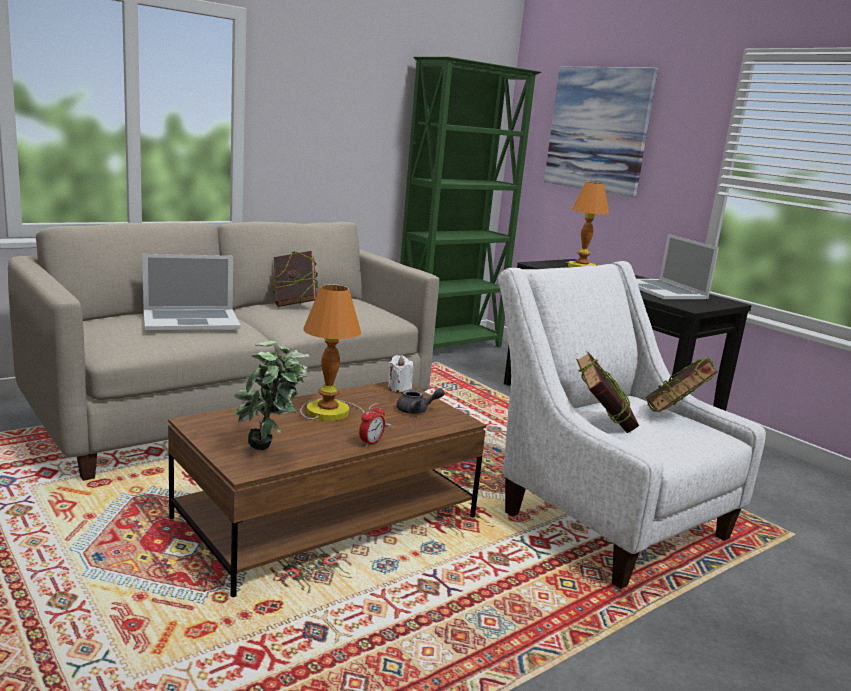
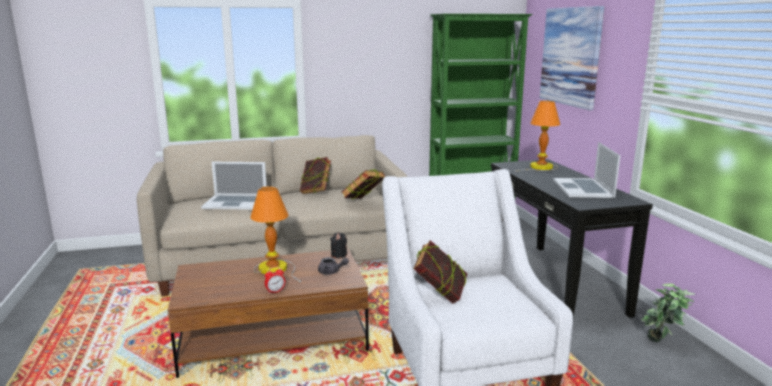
camera: 25 degrees right, 0 degrees up
(270, 451) = (209, 291): potted plant -> potted plant (662, 344)
(399, 388) = (339, 255): white candle -> black candle
(673, 416) = (511, 294): book -> book (363, 202)

